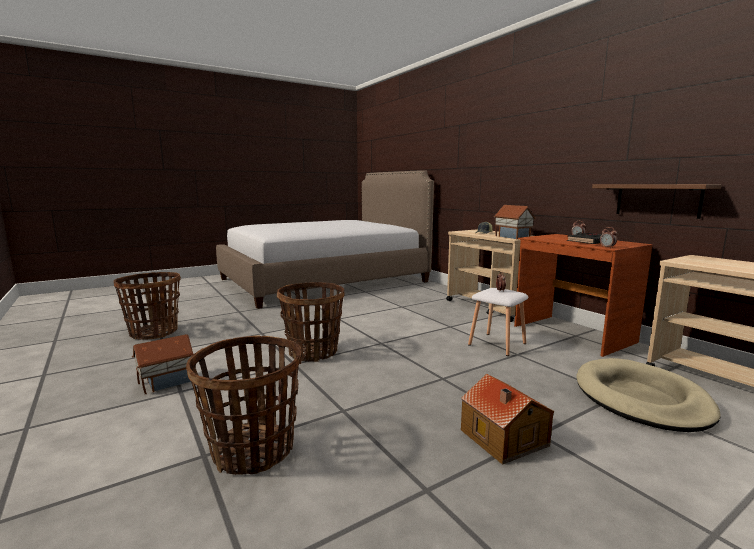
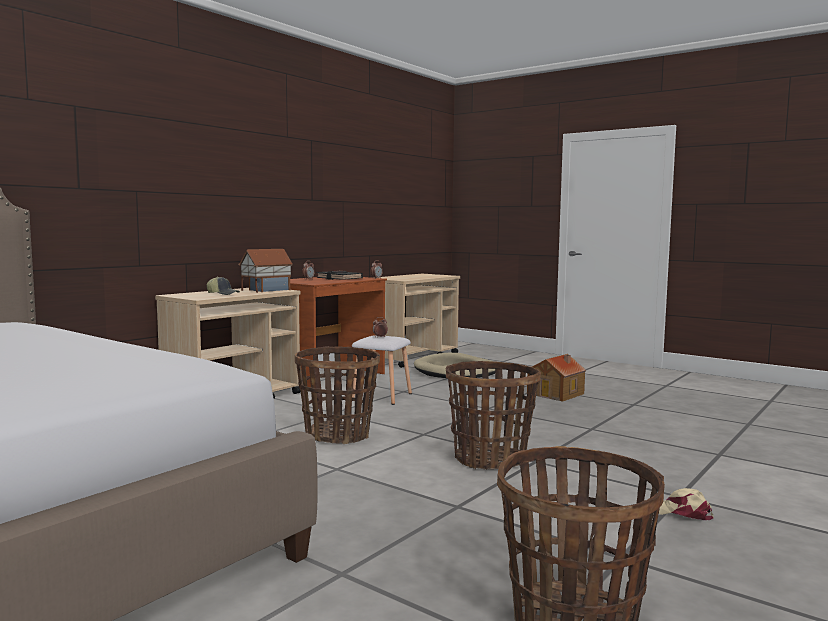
camera: 110 degrees left, 5 degrees down
(166, 382) = (682, 512): toy house -> beige cap
(253, 451) = (685, 442): basket -> basket (338, 435)
(657, 200) = (336, 237): brown shelf -> none

